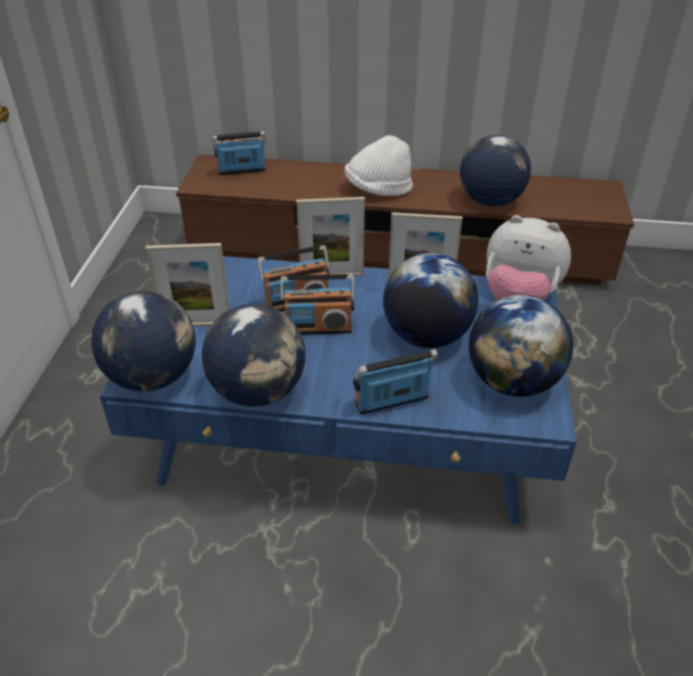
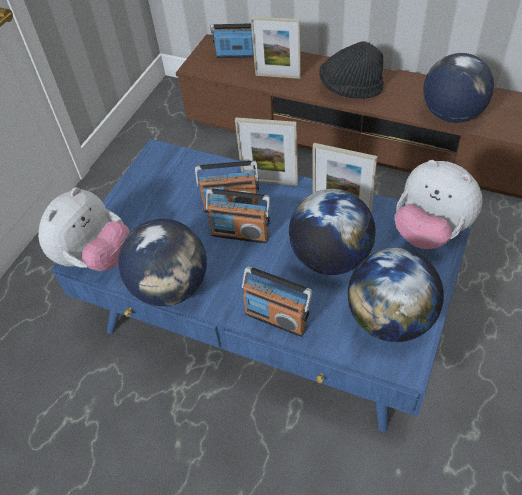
camera: 20 degrees right, 10 degrees up
(153, 376) = (95, 258): globe -> plush toy
(197, 324) = (144, 214): picture frame -> picture frame (278, 76)
(378, 189) = (350, 89): white hat -> black hat
(392, 401) = (276, 318): radio -> radio turned 150 degrees counterclockwise

